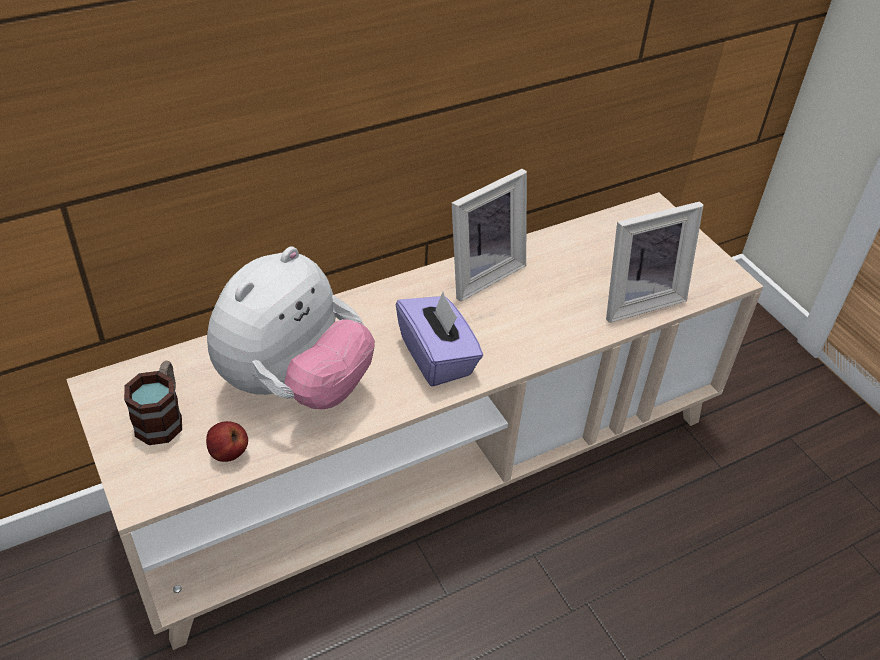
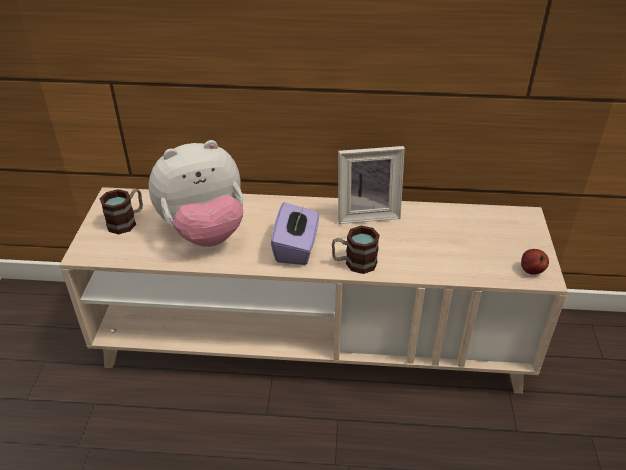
camera: 35 degrees right, 5 degrees down
(228, 453) = (140, 251): apple -> apple (531, 271)
(523, 347) = (354, 263): none -> mug
(637, 299) = (459, 264): picture frame -> none

